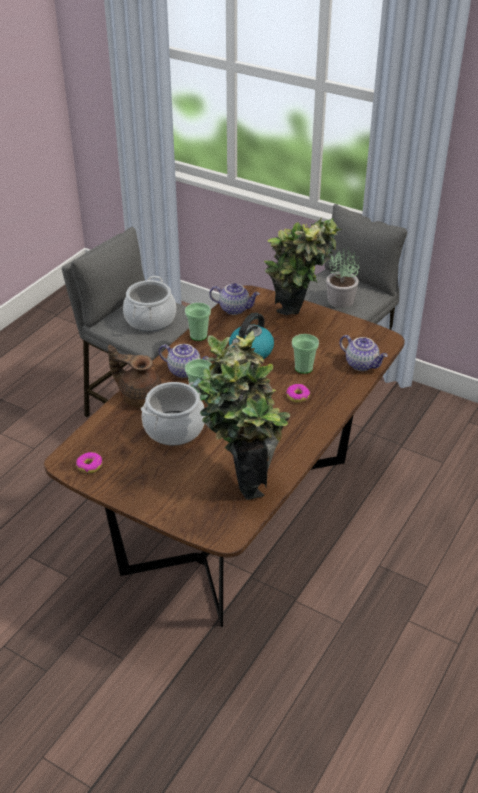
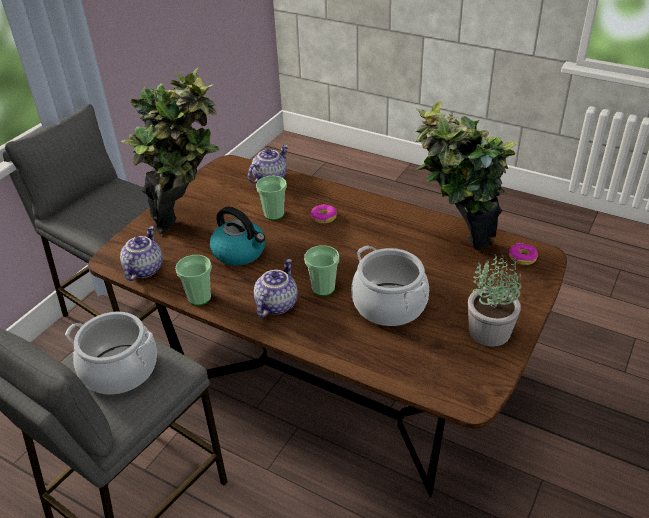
camera: 90 degrees left, 0 degrees up
(90, 466) = (472, 373): donut -> donut (522, 257)
(139, 396) = (330, 341): brown teapot -> none
(341, 300) = (125, 204): potted plant -> potted plant (489, 330)

